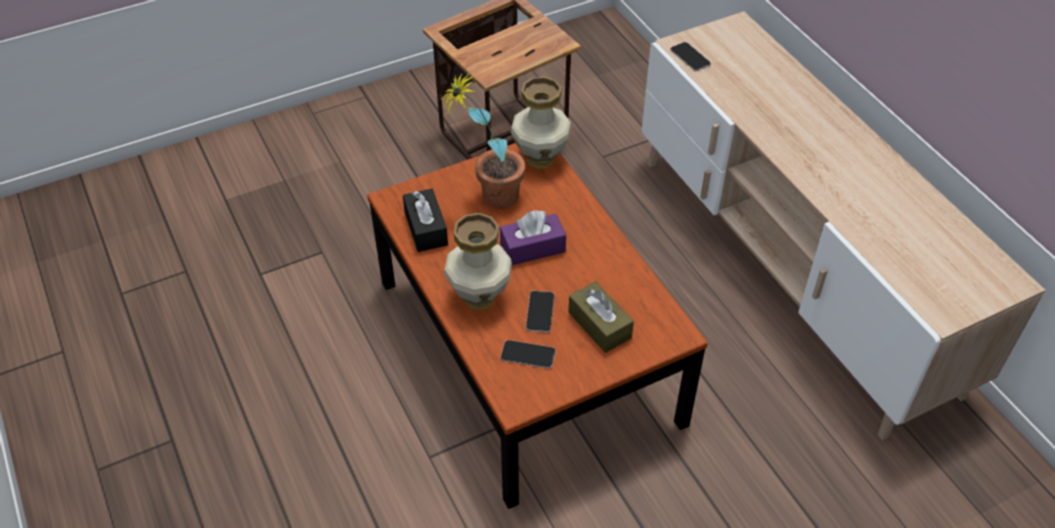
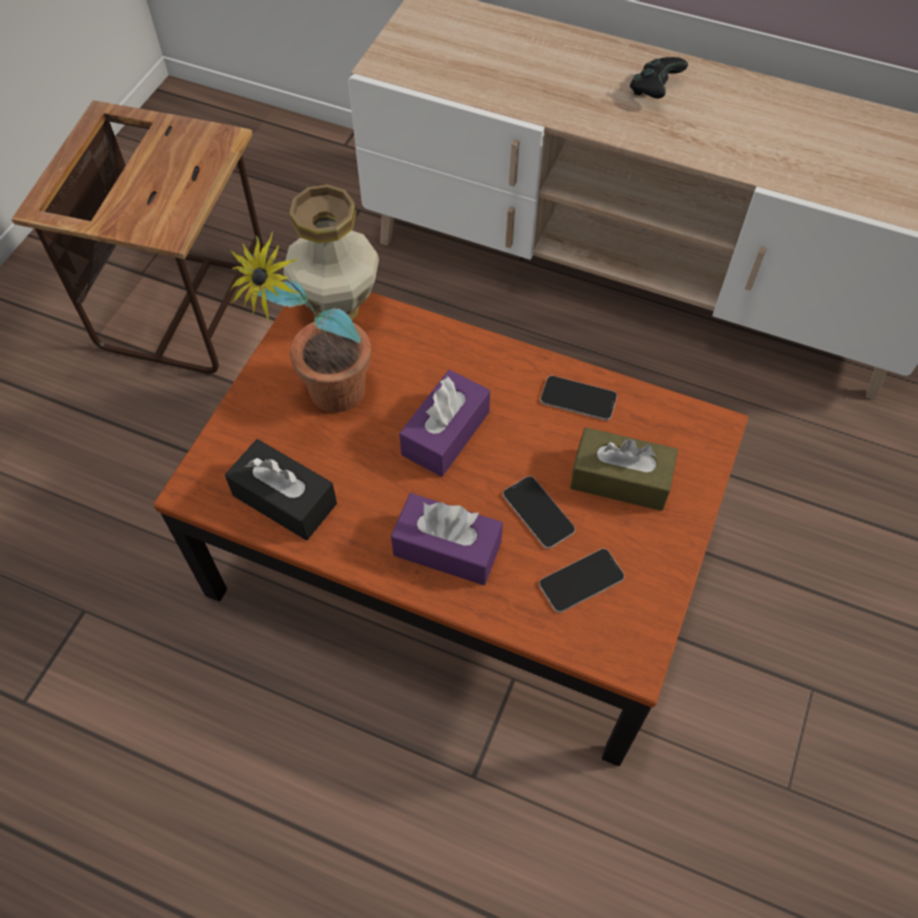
camera: 40 degrees left, 10 degrees up
(478, 298) = (447, 548): vase -> purple tissue box
(690, 57) = (413, 72): phone -> phone (578, 399)
(826, 138) = (654, 90): none -> black game controller

